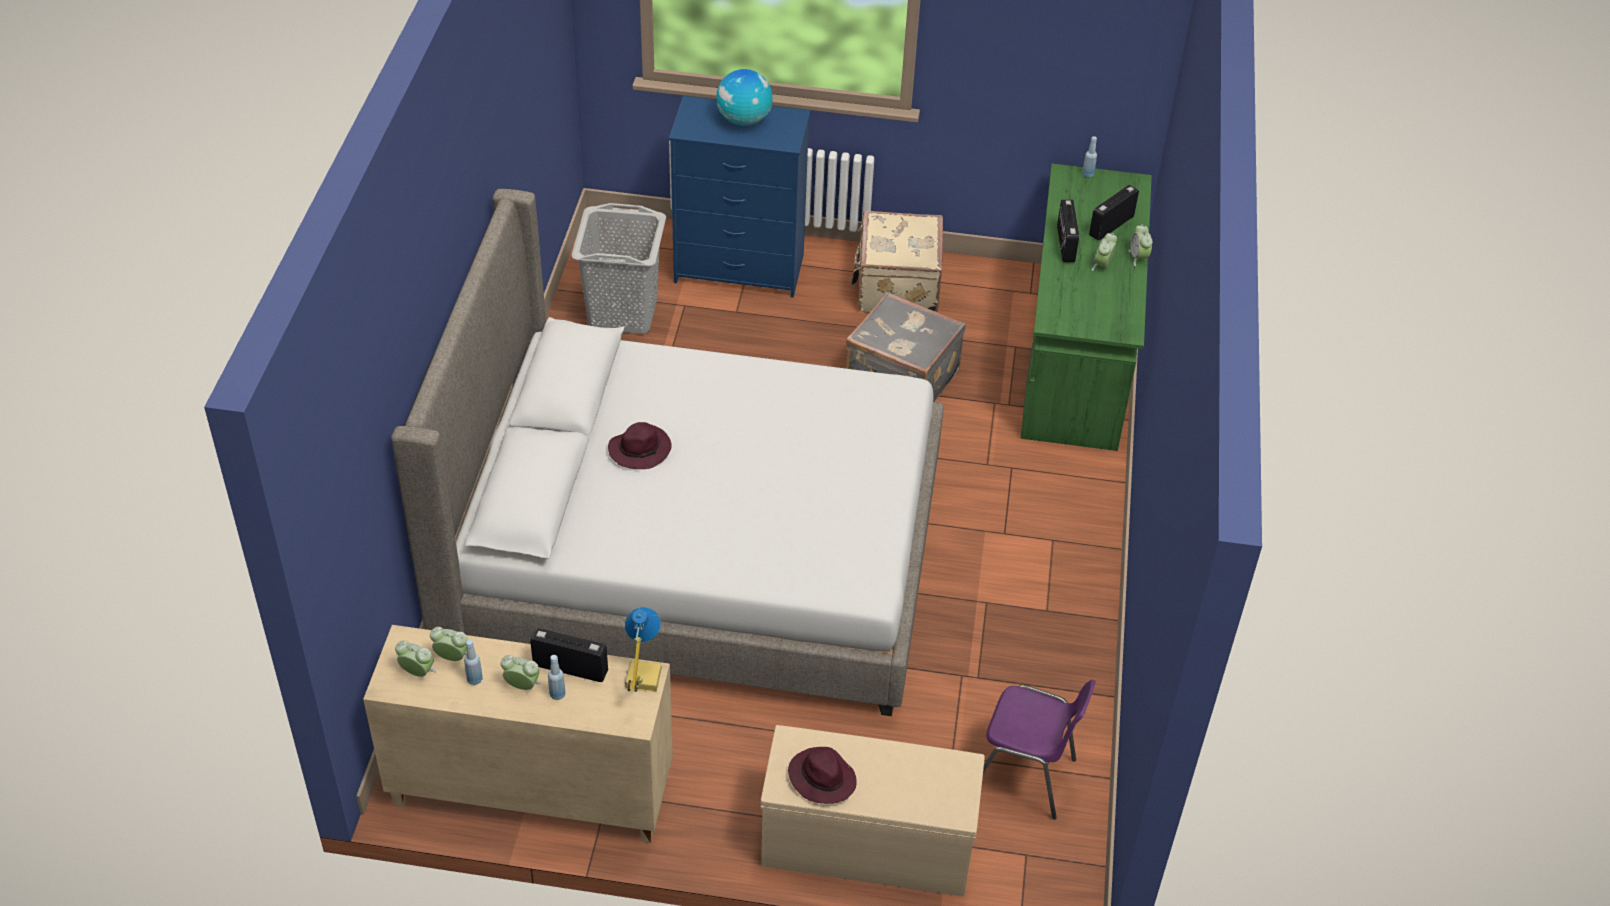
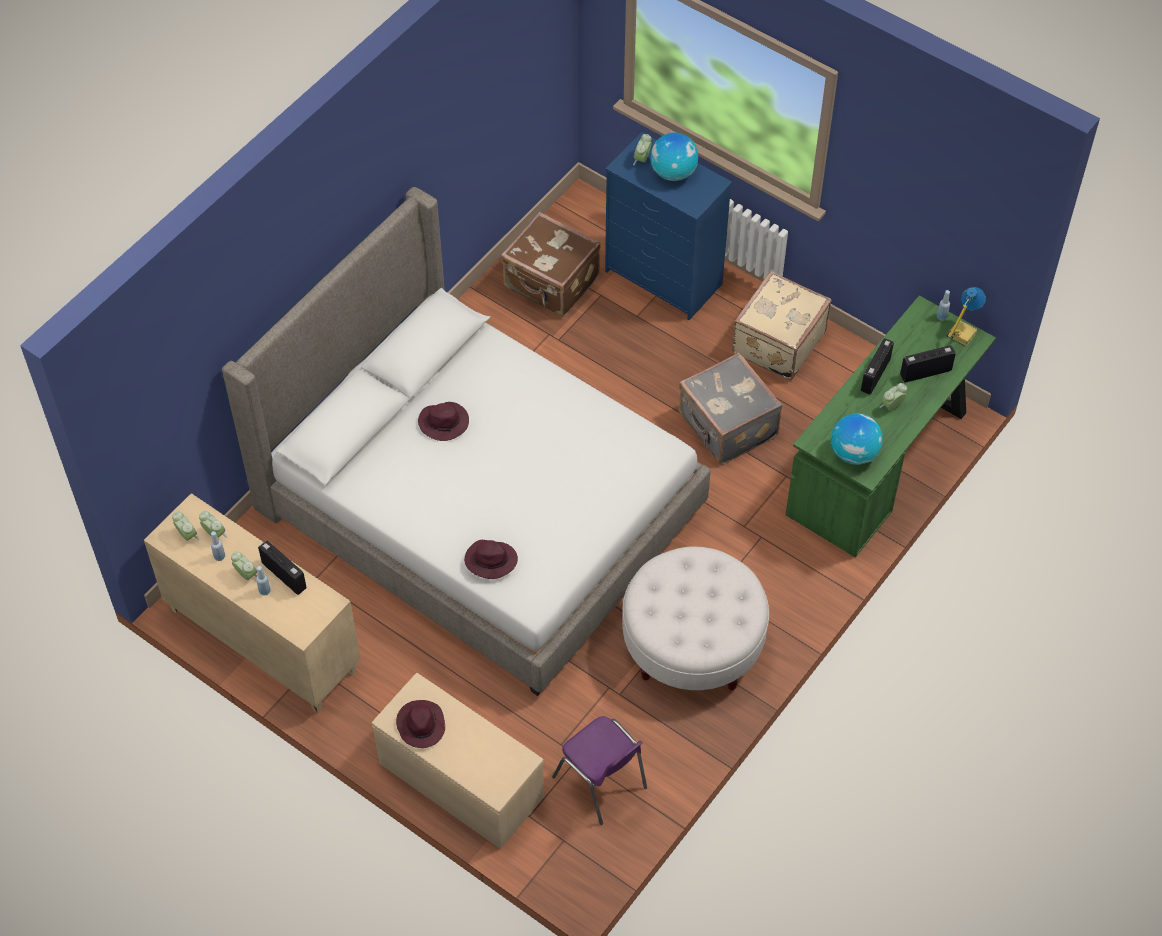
camera: 30 degrees right, 10 degrees up
(623, 312) = (551, 283): grey laundry basket -> brown suitcase
(641, 678) = (325, 603): table lamp -> table lamp (961, 333)
(793, 565) = (490, 561): none -> purple hat
(1017, 596) = (692, 644): none -> white ottoman
(1100, 319) = (854, 453): none -> globe
(1138, 257) = (926, 410): alarm clock -> alarm clock (642, 159)

